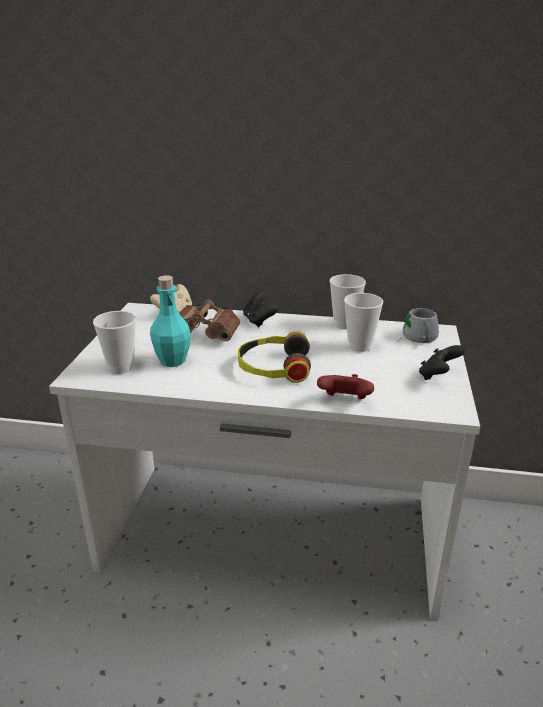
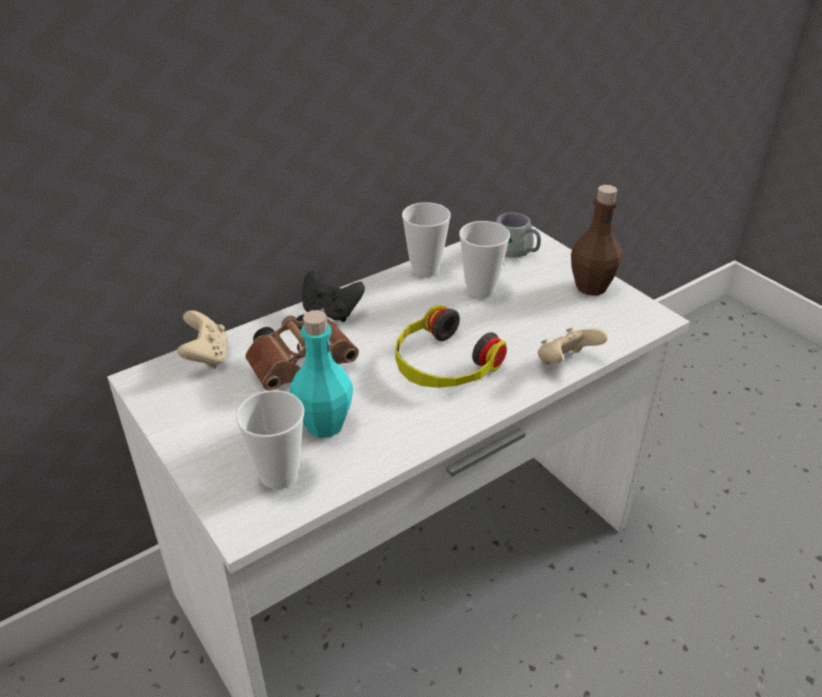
camera: 45 degrees left, 10 degrees up
(345, 401) = (565, 363): red game controller -> beige game controller
(438, 376) = (591, 287): black game controller -> brown bottle

